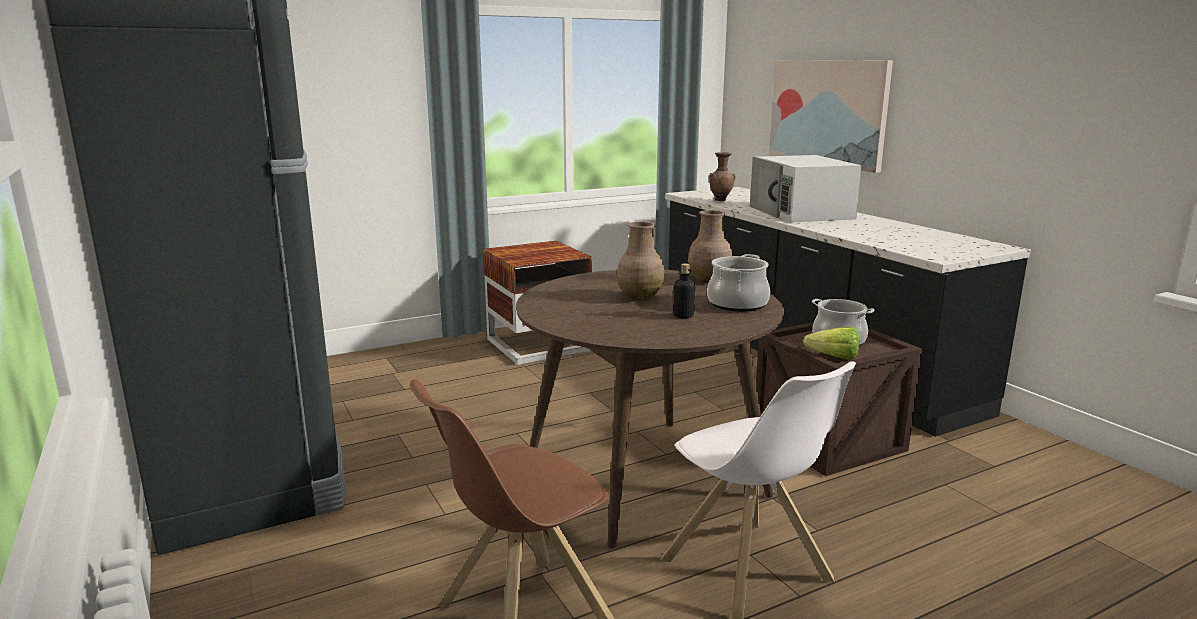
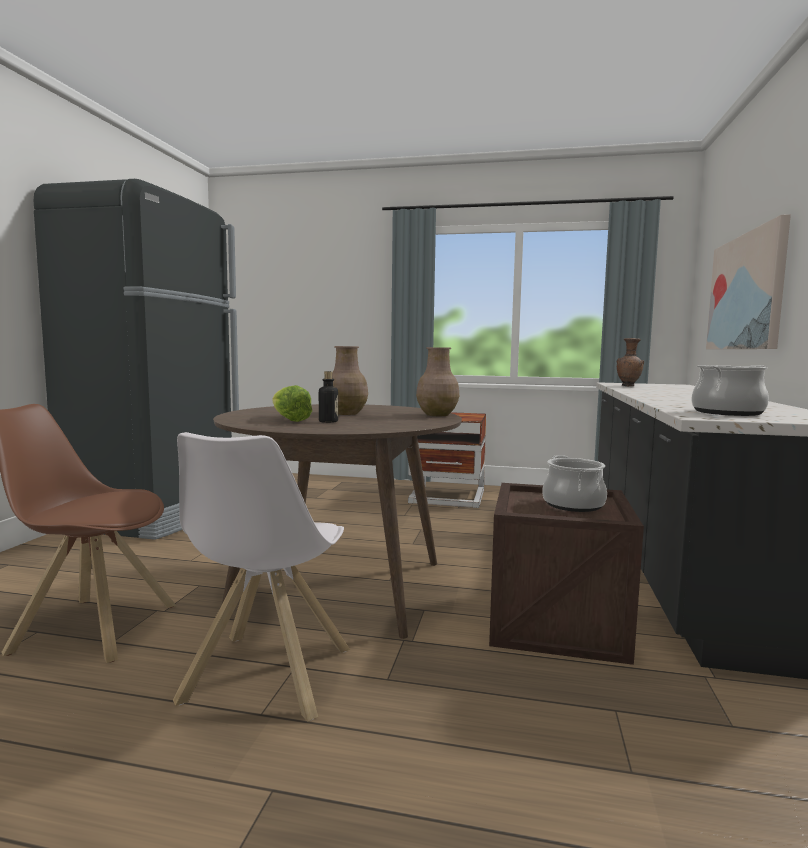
camera: 40 degrees right, 10 degrees down
(737, 304) = (395, 423): cooking pot -> cooking pot (727, 412)
(801, 212) = (679, 393): white microwave -> none
(829, 357) = (525, 511): lettuce -> lettuce (288, 419)

